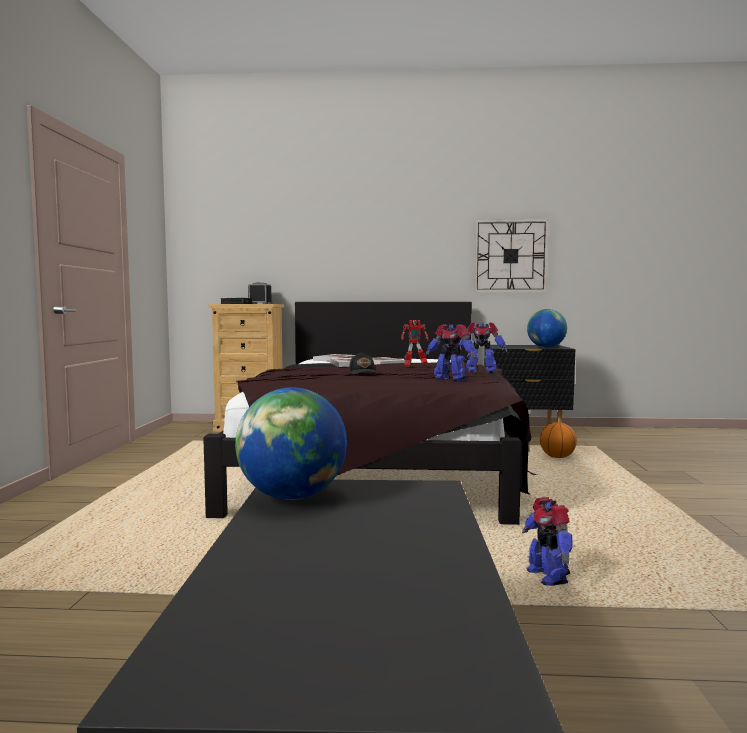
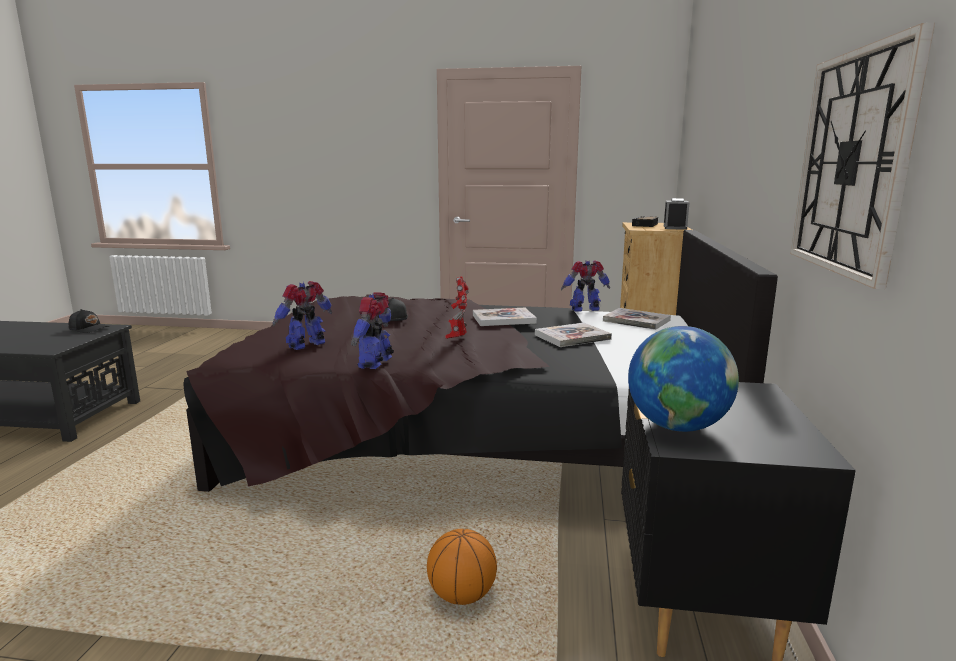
camera: 95 degrees right, 10 degrees up
(292, 497) = (89, 329): globe -> black cap
(547, 577) = (91, 484): toy robot -> toy robot (585, 310)

